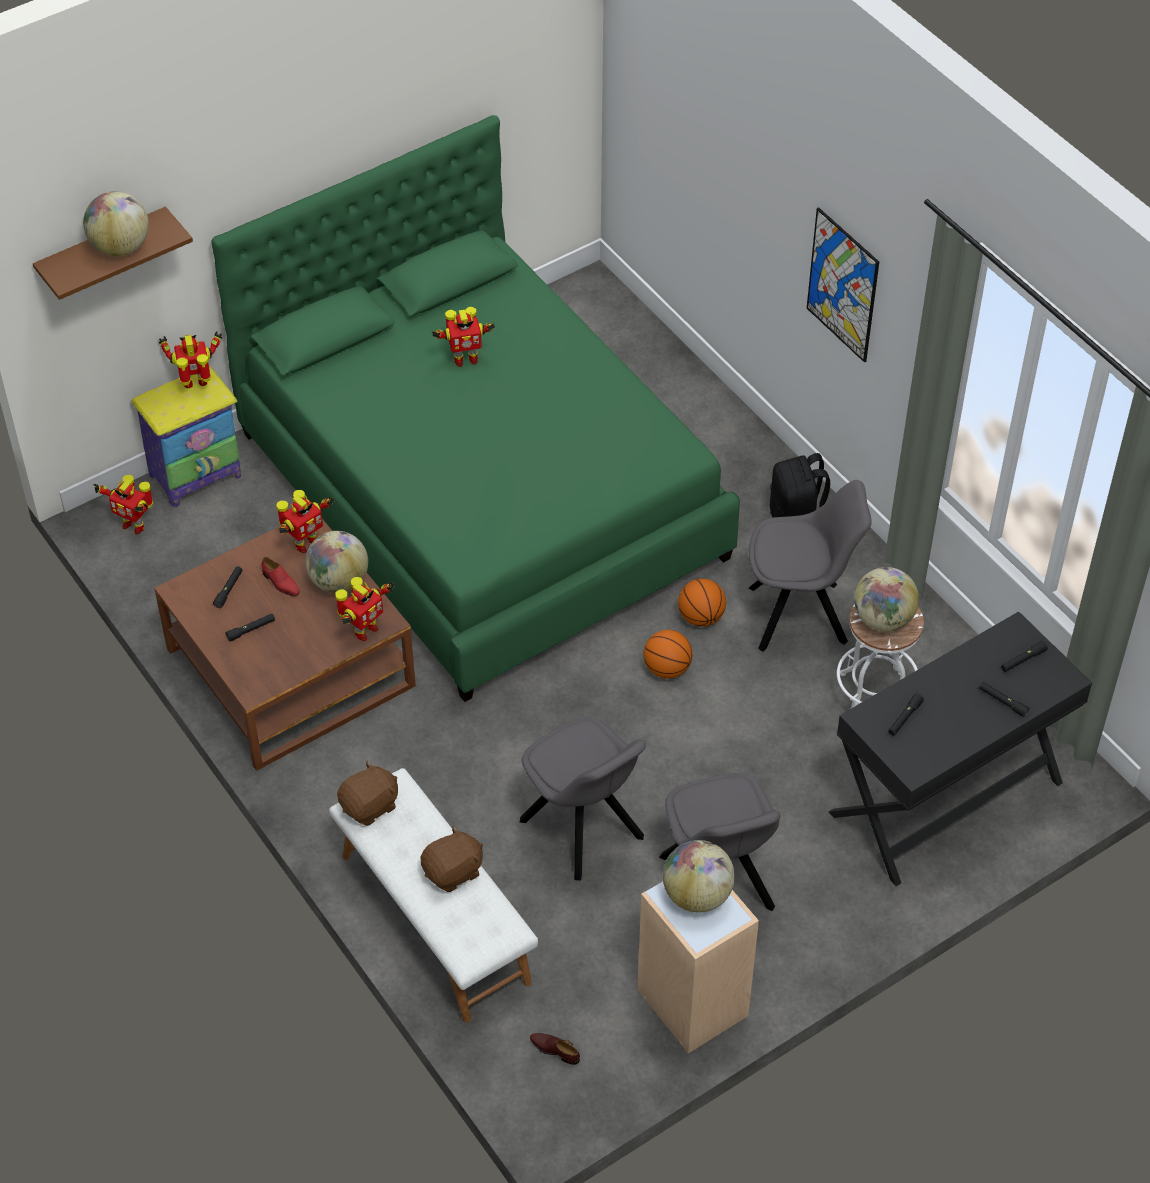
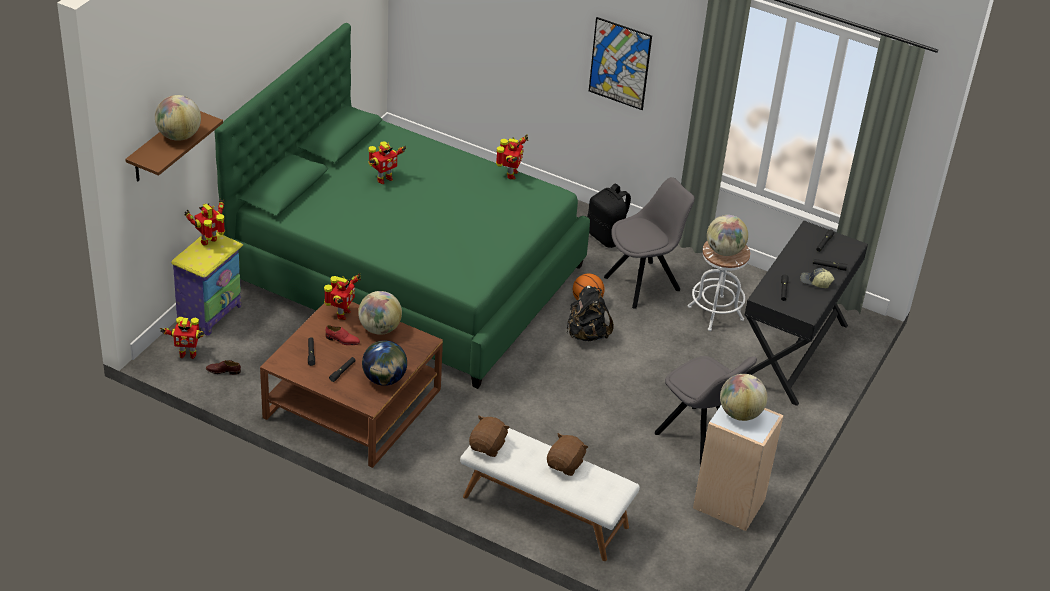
camera: 30 degrees left, 10 degrees down
(296, 660) = (384, 379): none -> globe
(364, 631) = (416, 350): toy robot -> toy robot (510, 174)
(555, 1050) = (668, 557): brown shoe -> brown shoe (223, 371)
(583, 829) = (599, 434): grey chair -> none
(667, 669) = (587, 334): basketball -> black backpack
(963, 720) = (815, 282): none -> cap

